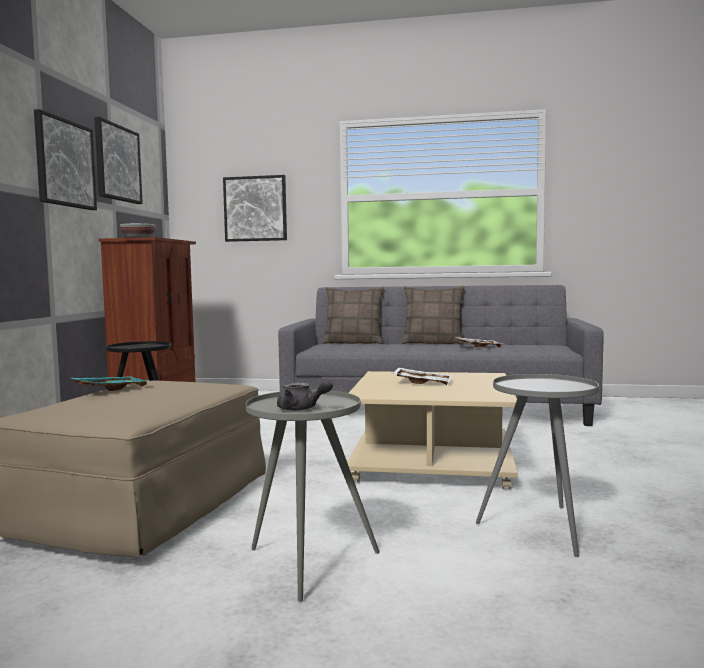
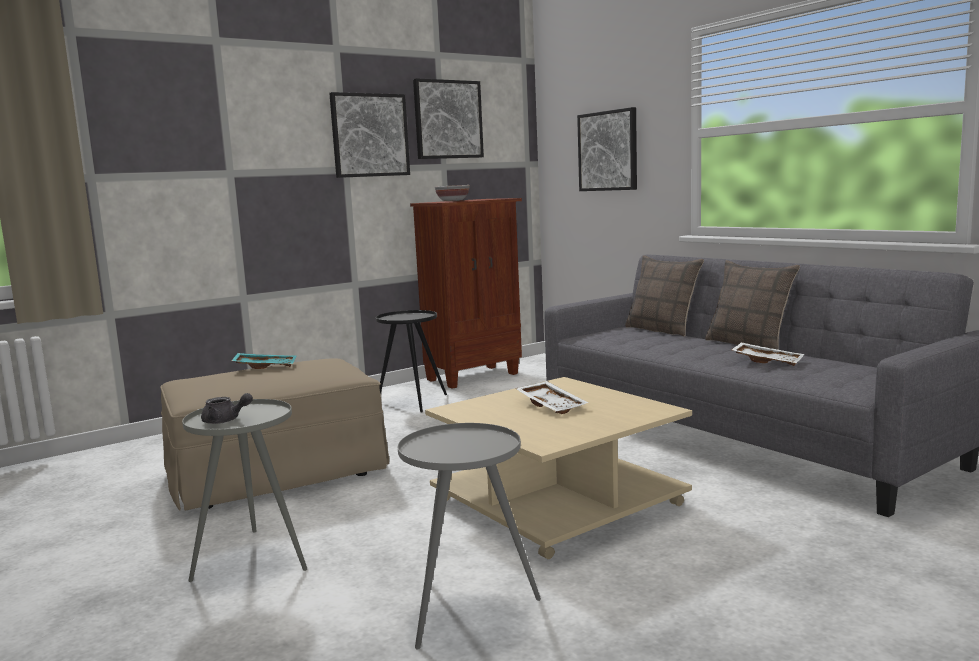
camera: 45 degrees right, 5 degrees up
(302, 409) = (225, 421): grey teapot -> grey teapot turned 60 degrees counterclockwise

